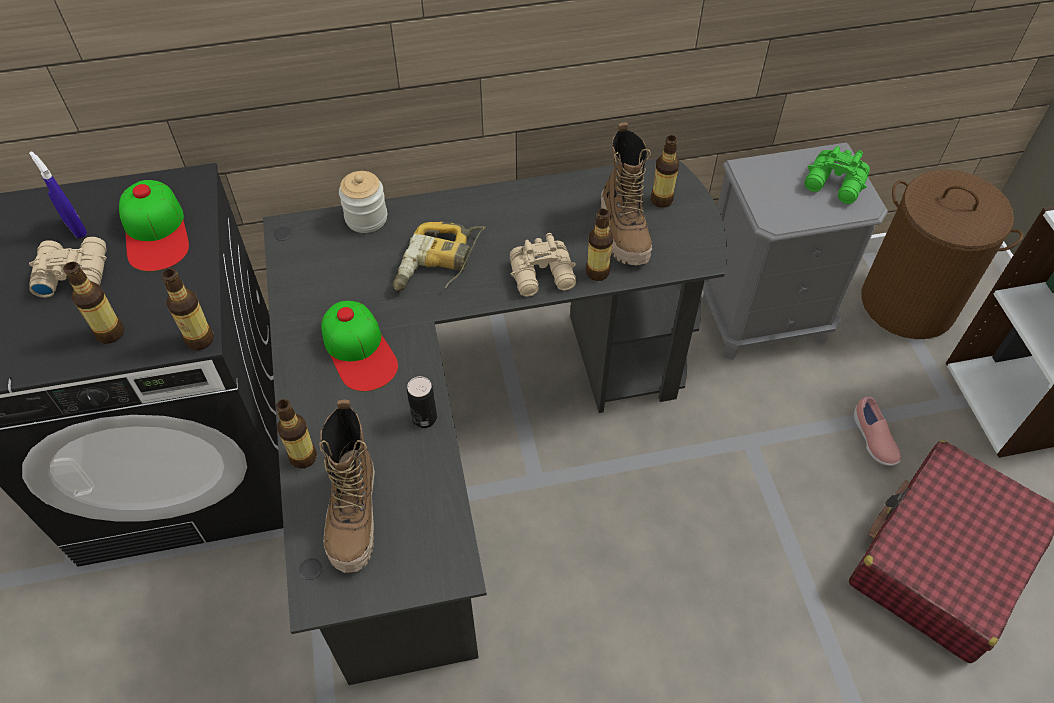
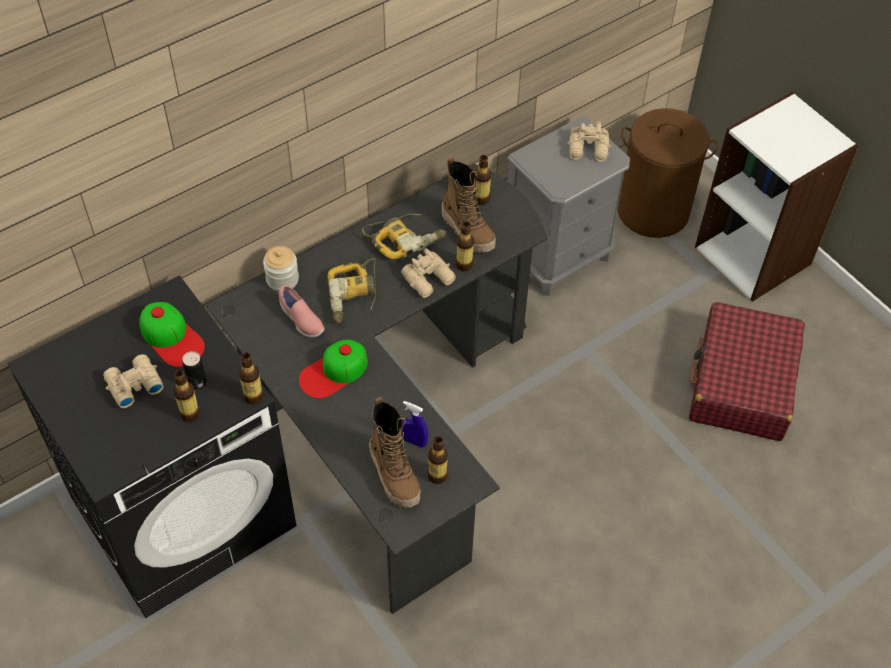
camera: 25 degrees left, 0 degrees up
(76, 228) = (112, 354): blue spray bottle -> blue spray bottle (414, 441)
(303, 457) = (339, 452): bottle -> bottle (437, 476)
(359, 350) = (334, 372): cap -> cap turned 105 degrees clockwise
(424, 418) = (403, 400): can -> can (197, 382)
(539, 217) = (405, 239): none -> power drill
(835, 185) = (589, 150): green binoculars -> beige binoculars
(872, 439) = (667, 318): pink shoe -> pink shoe (301, 320)

